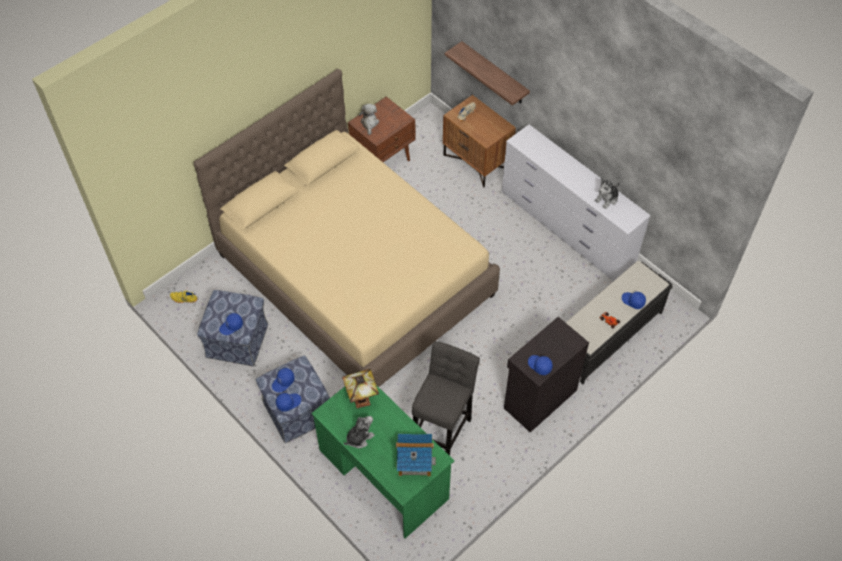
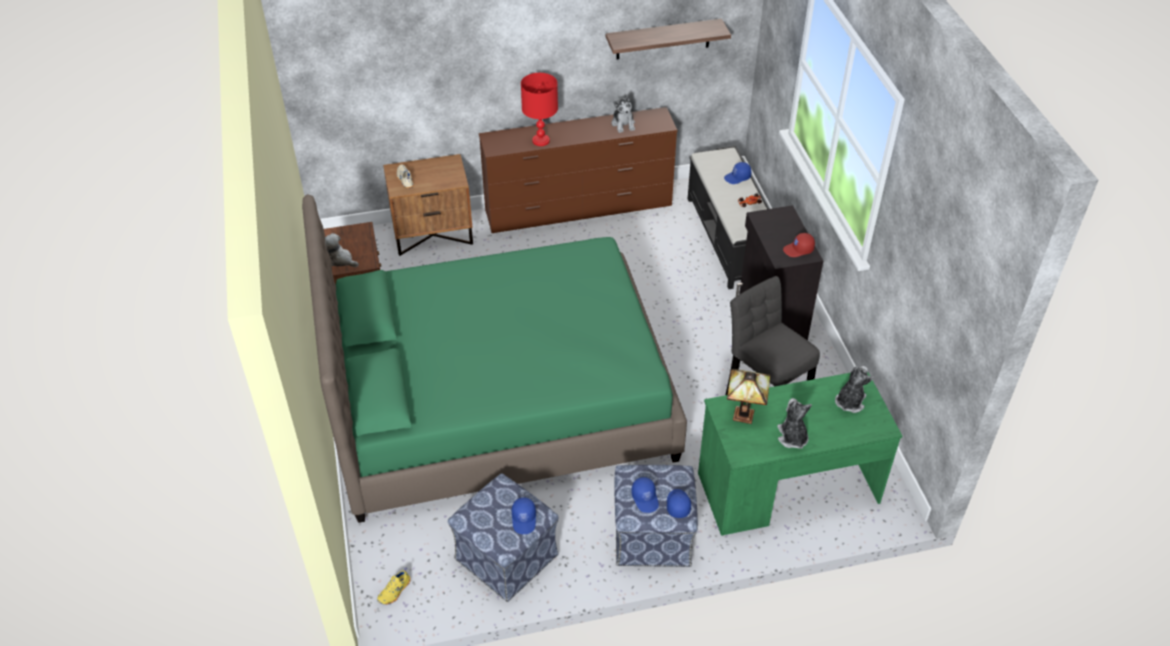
camera: 60 degrees left, 10 degrees down
(355, 274) = (499, 400): beige bed -> green bed
(414, 460) = (849, 402): toy house -> plush toy
(494, 74) = (409, 110): shelf -> shelf (663, 39)
(539, 366) = (798, 250): blue cap -> red cap
(548, 161) = (541, 141): none -> red table lamp
(566, 228) = (579, 208): white dresser -> brown dresser

